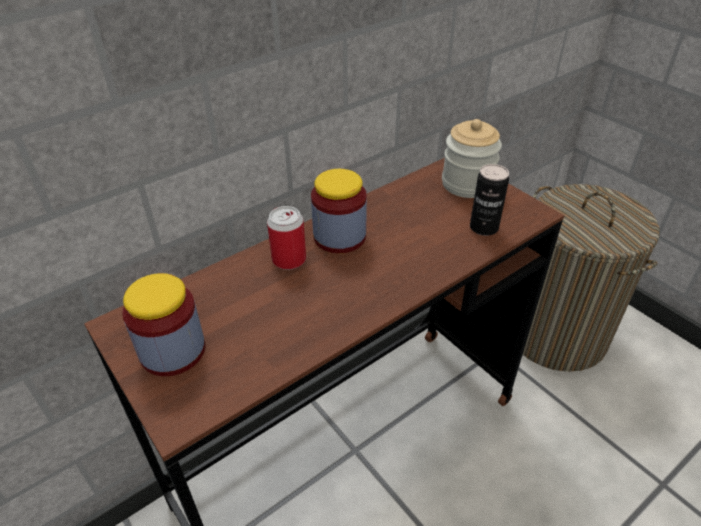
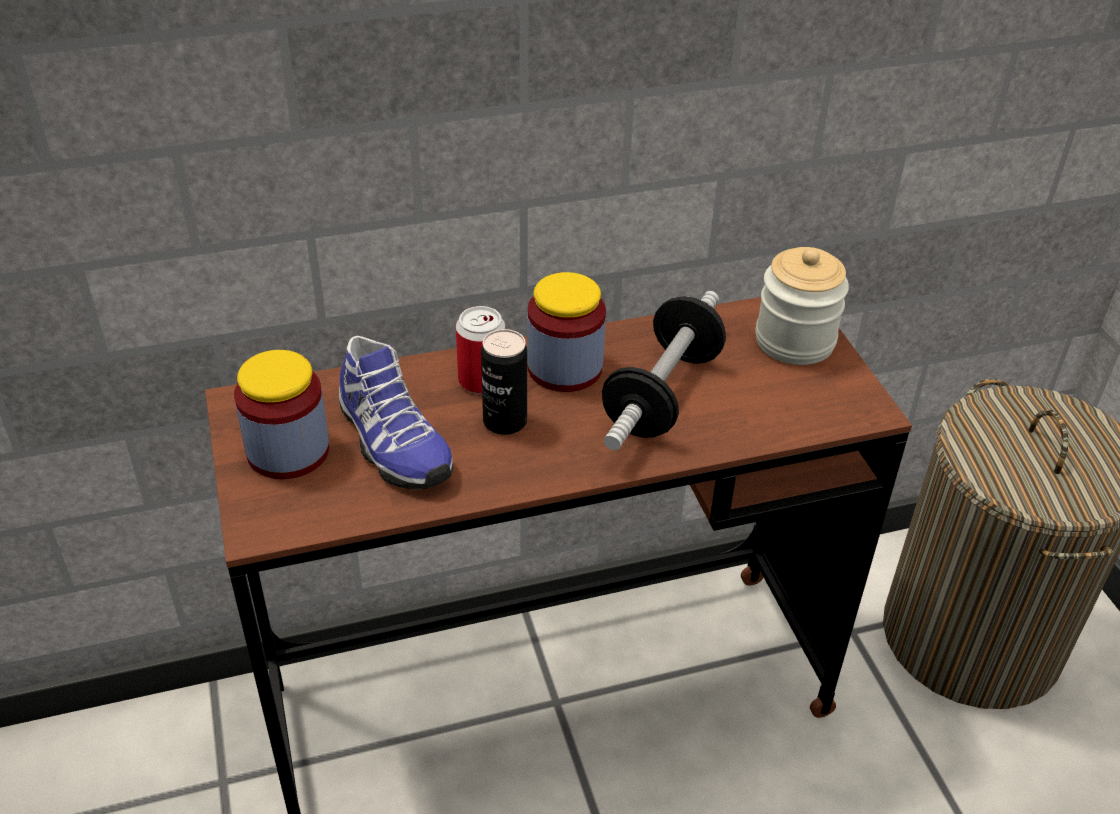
camera: 20 degrees right, 0 degrees up
(248, 322) = (390, 443): none -> shoe
(411, 237) = (662, 394): none -> dumbbell
(483, 228) = (775, 410): can -> can (505, 422)

